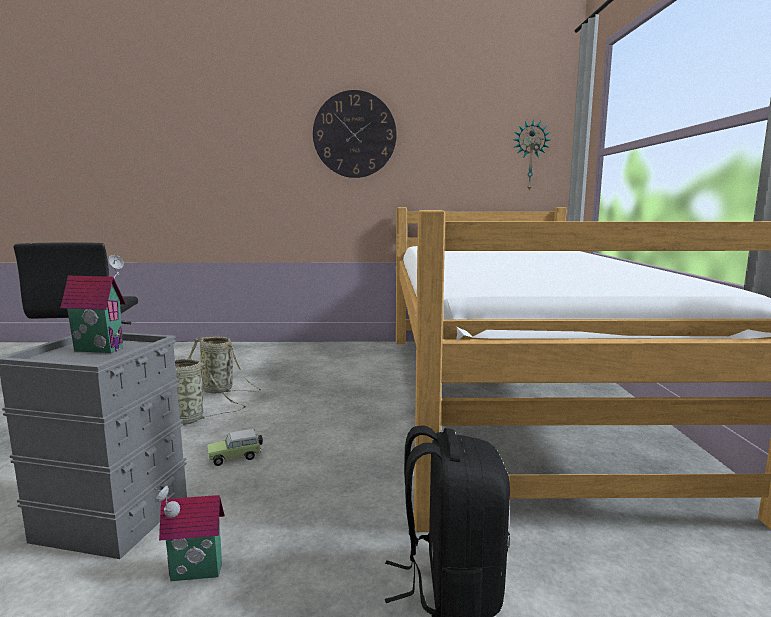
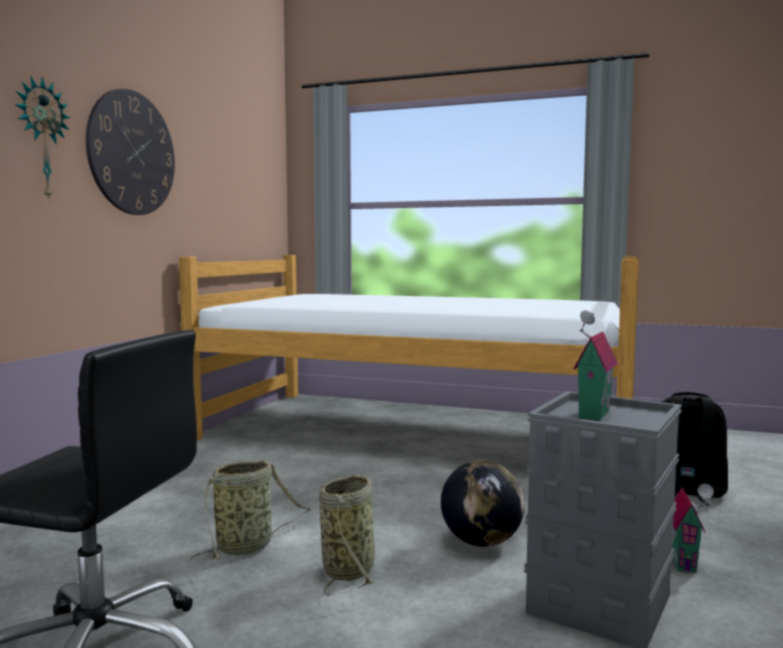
camera: 70 degrees left, 5 degrees down
(236, 457) = (481, 542): toy car -> globe
(530, 156) = (265, 201): wall clock -> wall clock (41, 139)

